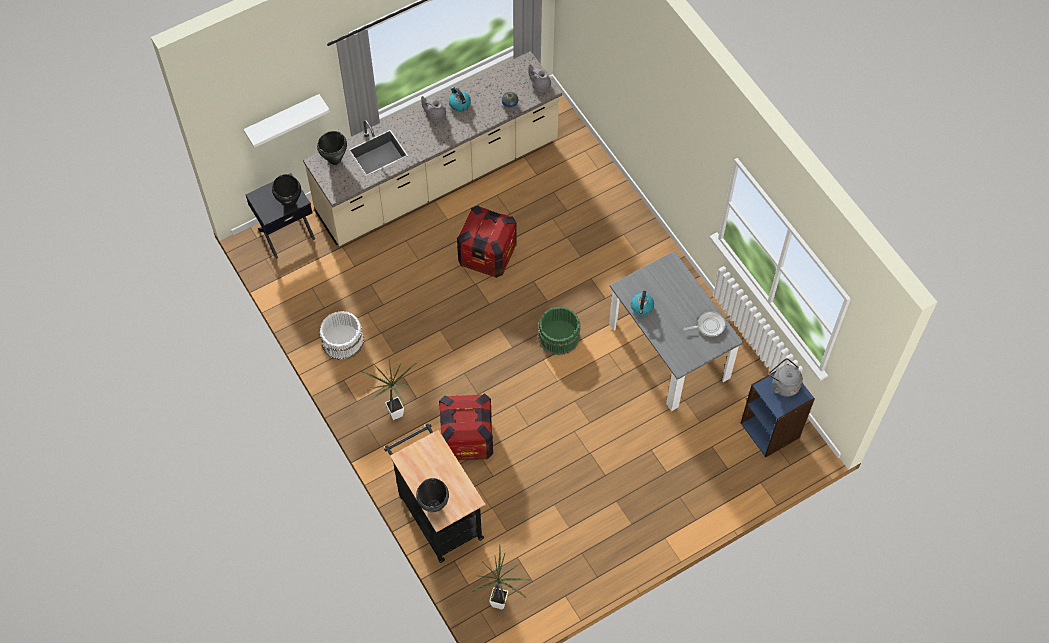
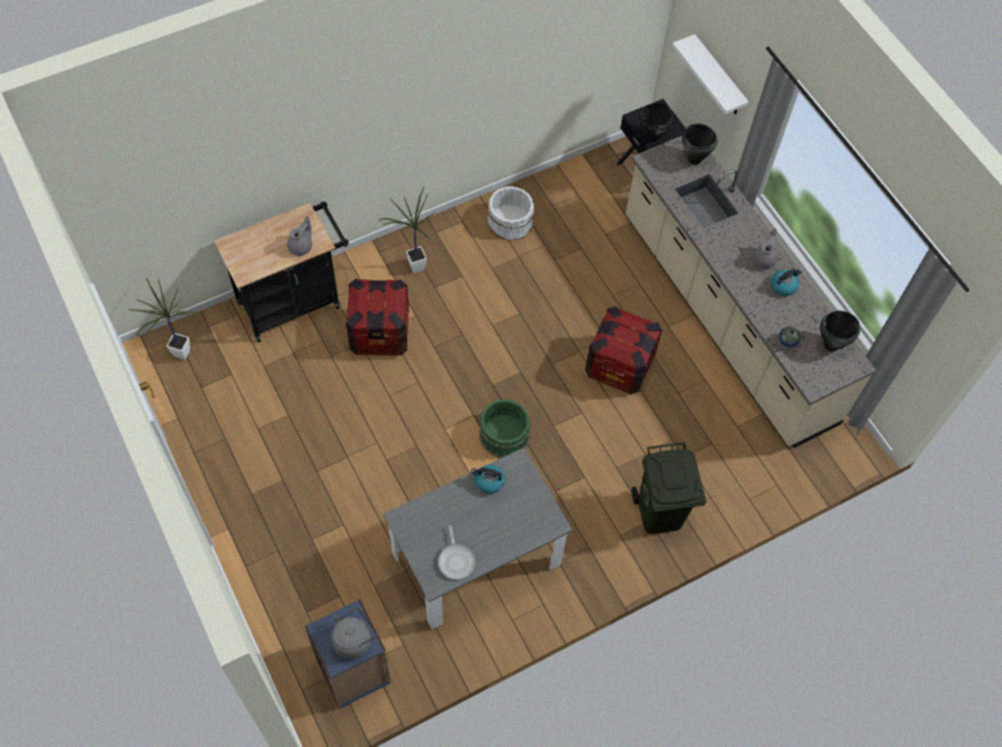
camera: 90 degrees right, 0 degrees up
(434, 506) = (243, 240): black cooking pot -> black cooking pot (831, 345)
(540, 85) = (819, 377): grey teapot -> grey teapot (301, 246)
(616, 228) = (659, 512): none -> green trash can

